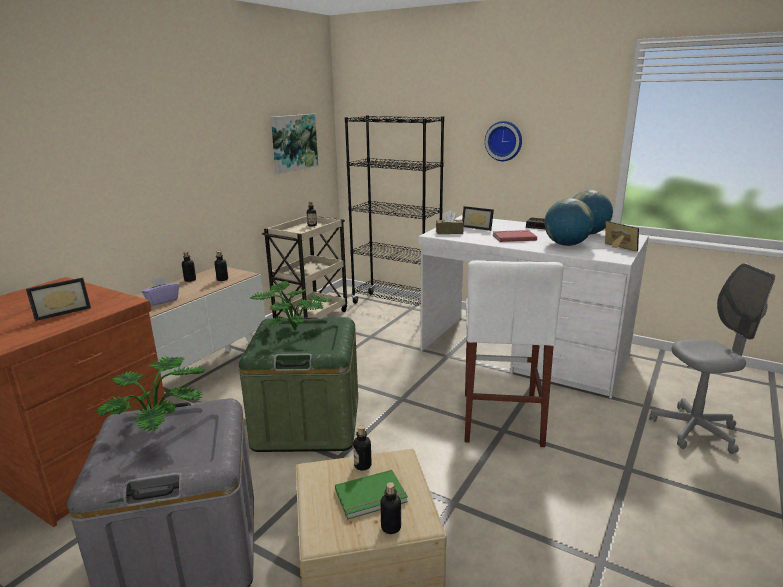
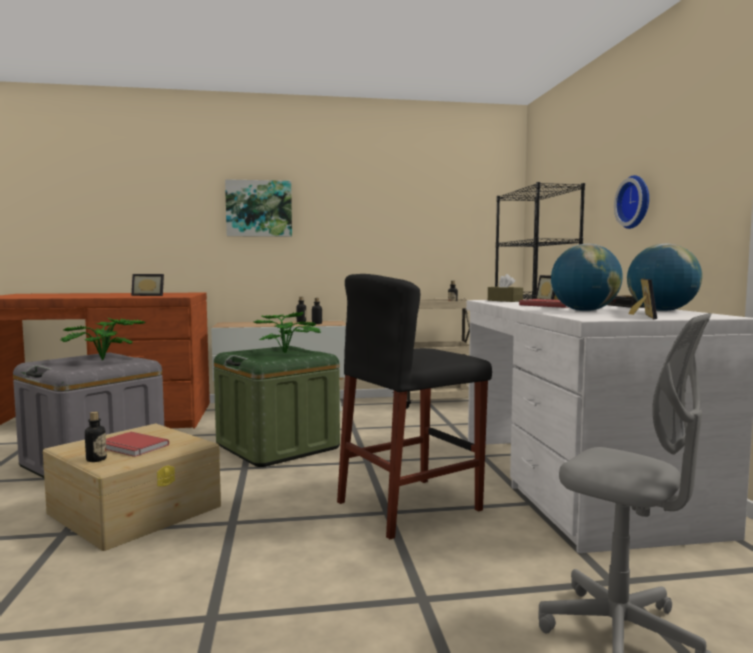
camera: 50 degrees right, 15 degrees down
(162, 301) = (255, 324): purple tissue box -> none
(293, 142) = (456, 224): picture -> picture (259, 208)
(362, 465) = (172, 436): bottle -> none
(372, 497) = (131, 447): green book -> red book
(501, 418) = (409, 506): white stool -> black stool

